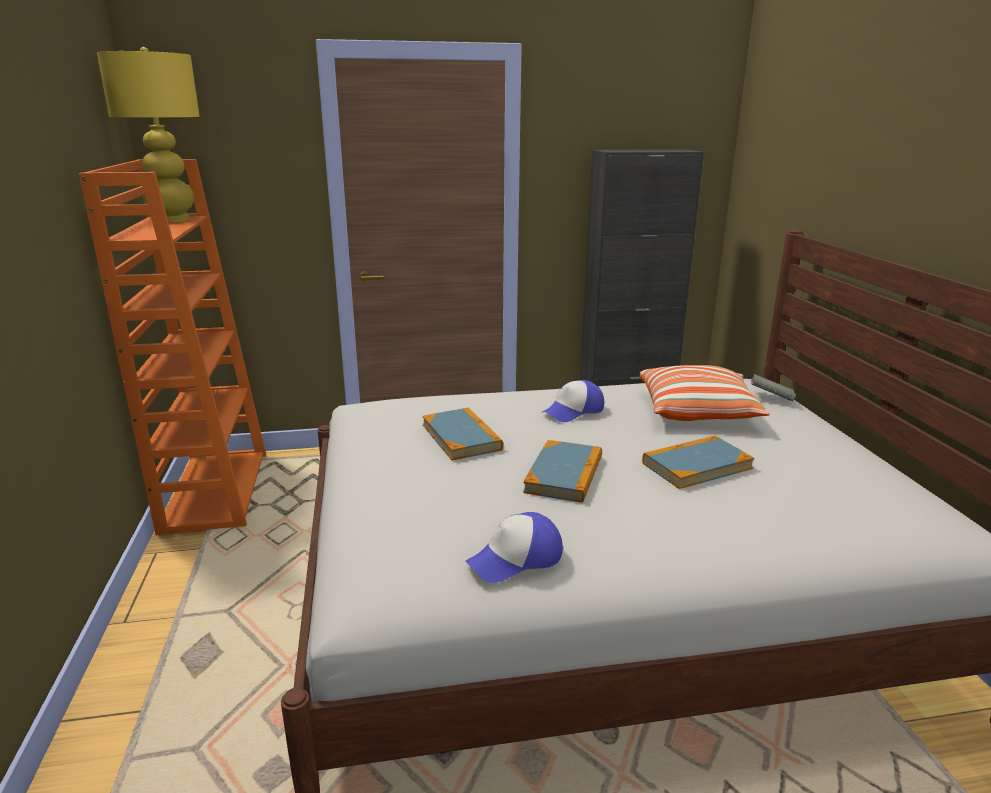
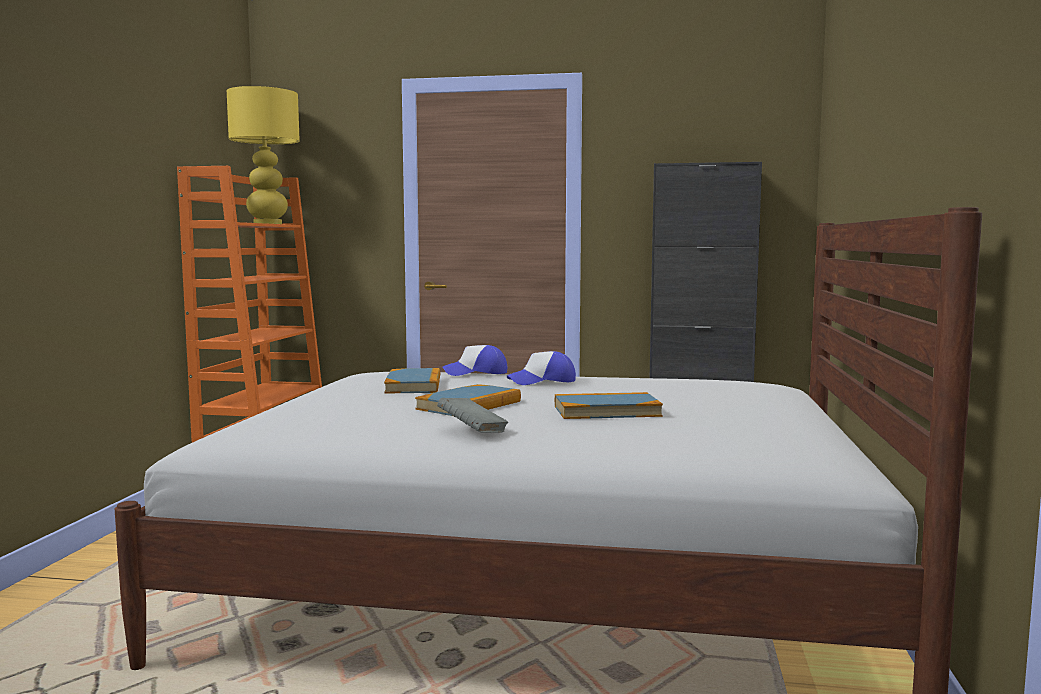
camera: 20 degrees right, 15 degrees down
(516, 559) = (350, 433): cap -> cap (476, 373)
(697, 411) = (671, 390): pillow -> none
(770, 398) = (774, 392): grey book -> grey book (472, 431)

